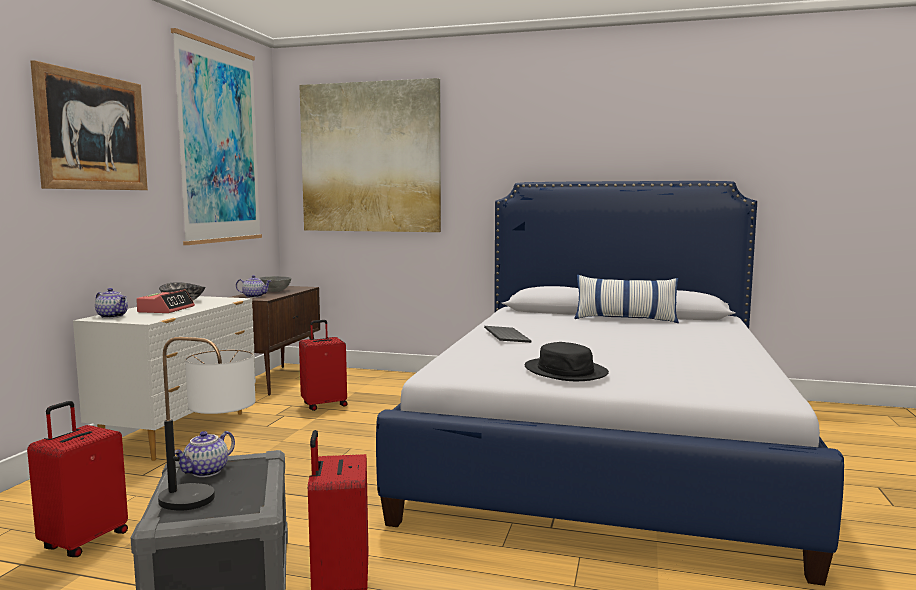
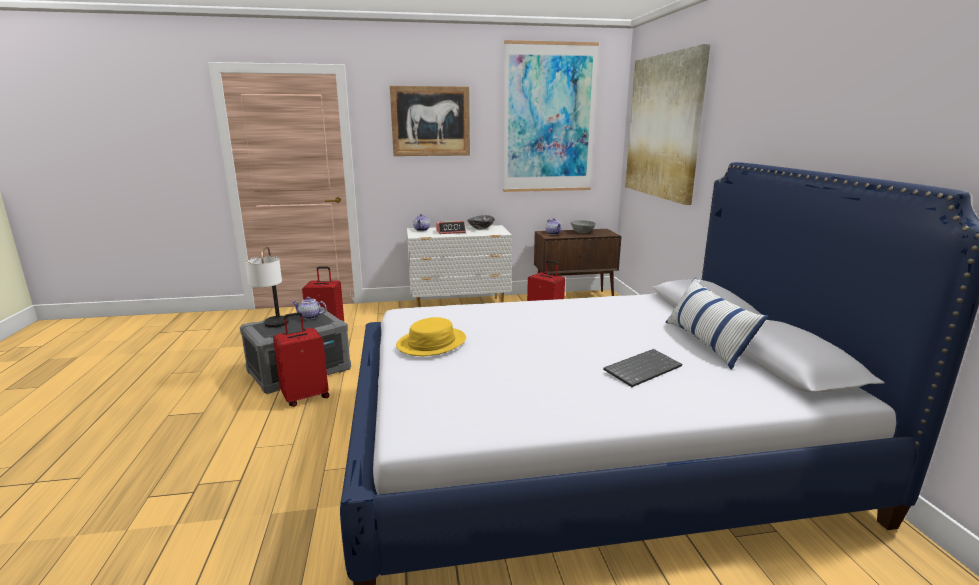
camera: 65 degrees right, 10 degrees up
(505, 336) = (540, 310): keyboard -> keyboard (642, 368)
(565, 371) = (432, 343): black hat -> yellow hat

